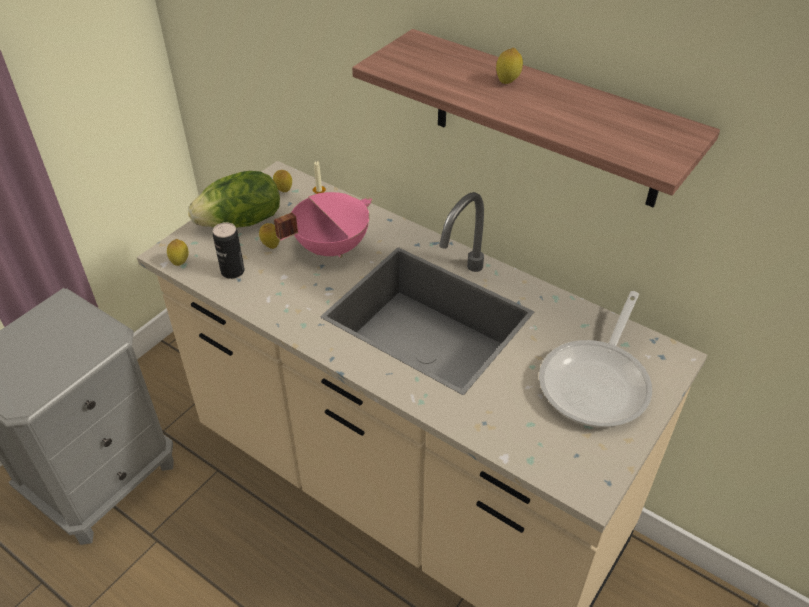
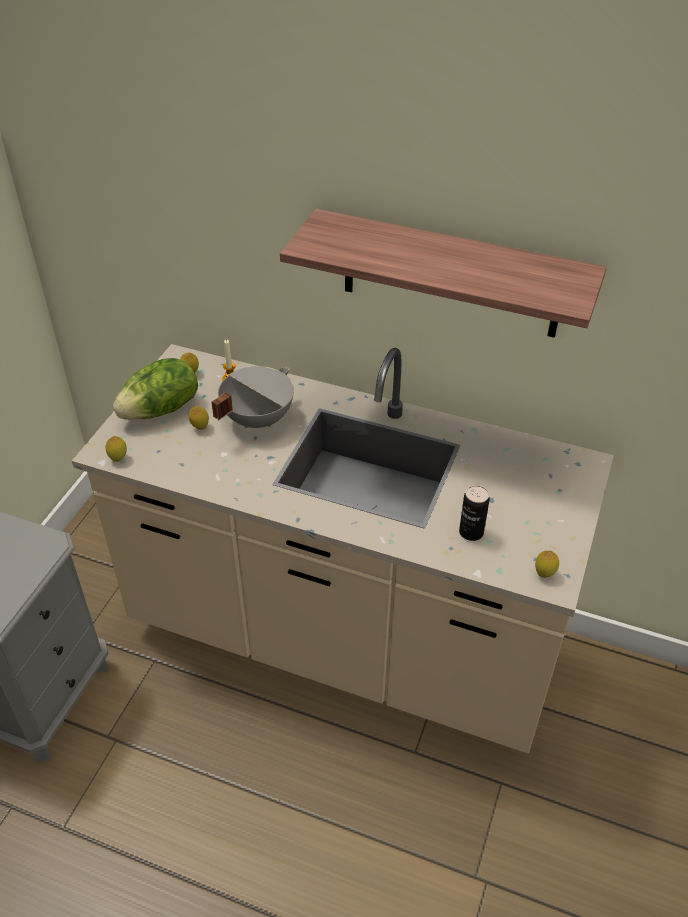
camera: 15 degrees left, 0 degrees up
(232, 271) = (173, 458): can -> can (471, 532)
(330, 247) = (256, 418): pink cooking pot -> grey cooking pot
(507, 82) = (421, 249): lemon -> lemon (544, 574)
(598, 382) = (533, 495): frying pan -> none

